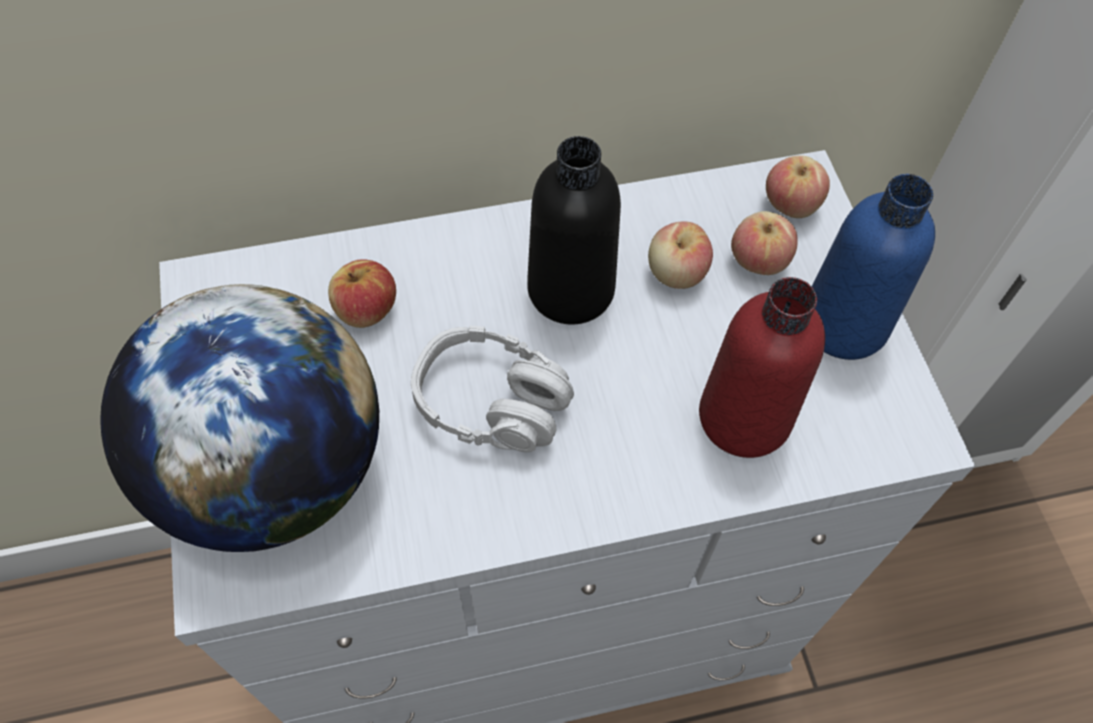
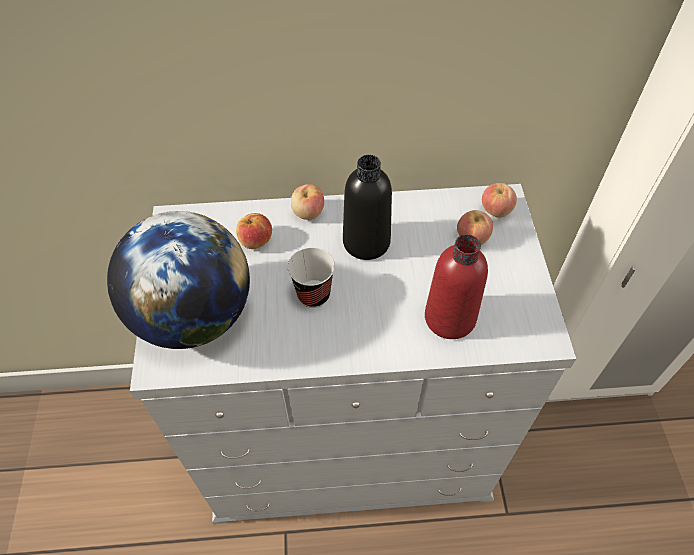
camera: 10 degrees right, 5 degrees down
(491, 402) = (313, 295): grey headphones -> cup
(676, 273) = (425, 239): apple -> apple (308, 212)
(844, 323) = (514, 275): blue bottle -> none

